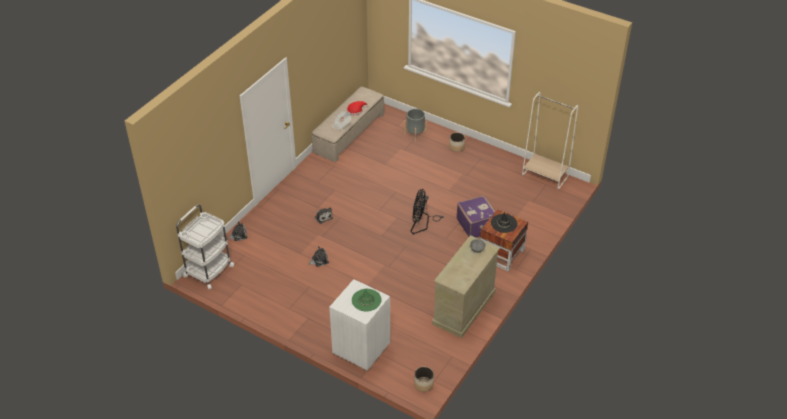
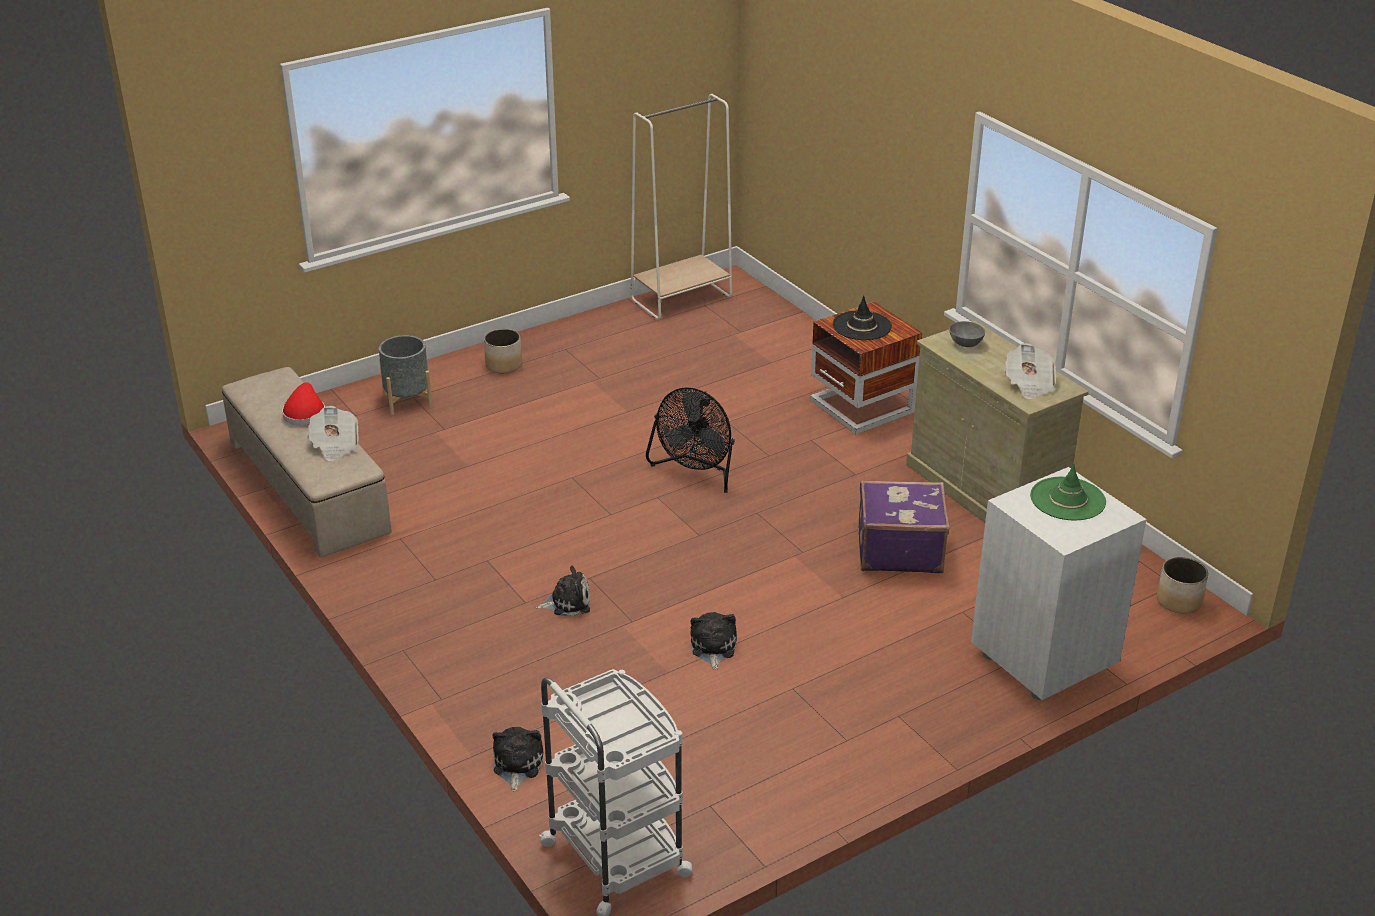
camera: 65 degrees left, 10 degrees down
(456, 275) = (1029, 384): none -> newspaper
(476, 225) = (758, 409): purple suitcase -> purple suitcase (899, 550)

